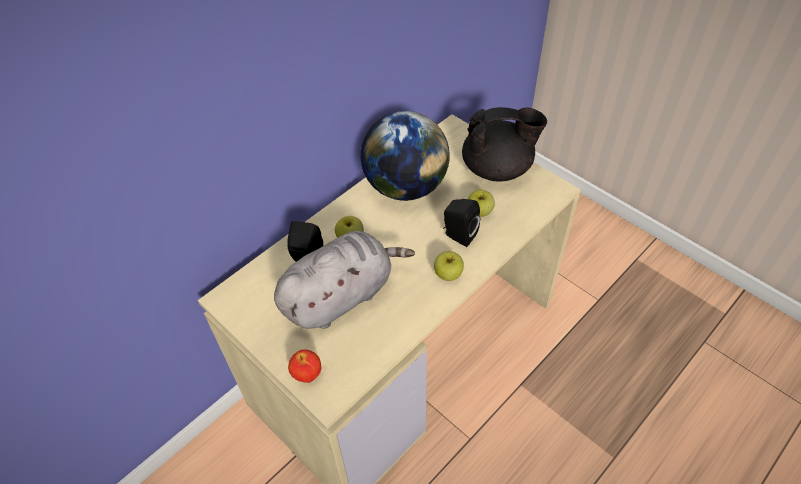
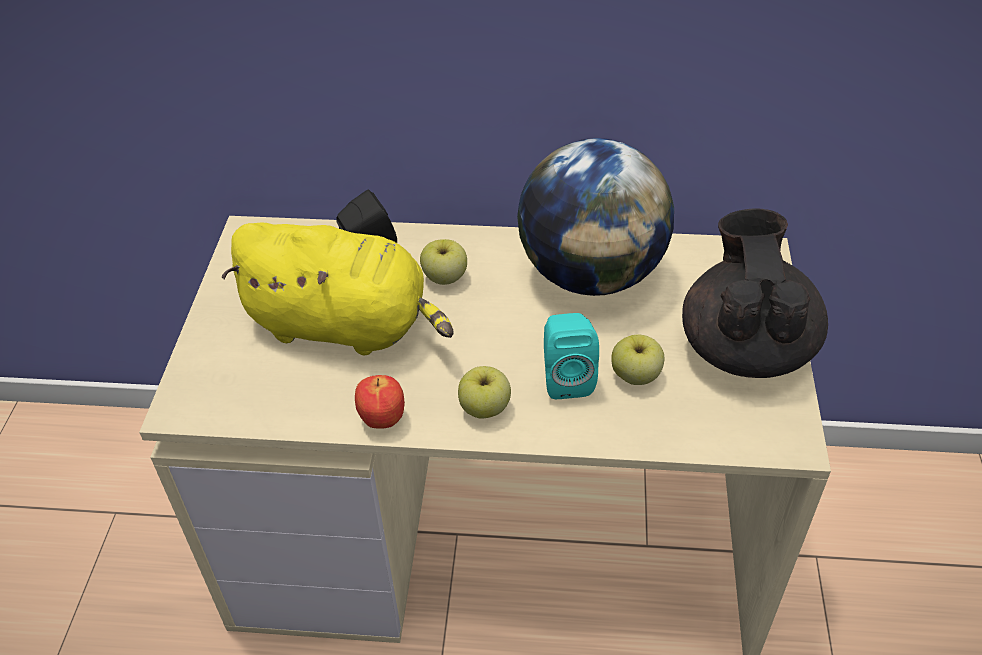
camera: 50 degrees right, 5 degrees down
(307, 375) = (199, 369): apple -> apple (381, 419)
(341, 295) = (345, 326): grey plush toy -> yellow plush toy
(458, 235) = (566, 378): black speaker -> turquoise speaker
(498, 168) = (745, 347): black teapot -> black teapot turned 135 degrees counterclockwise

